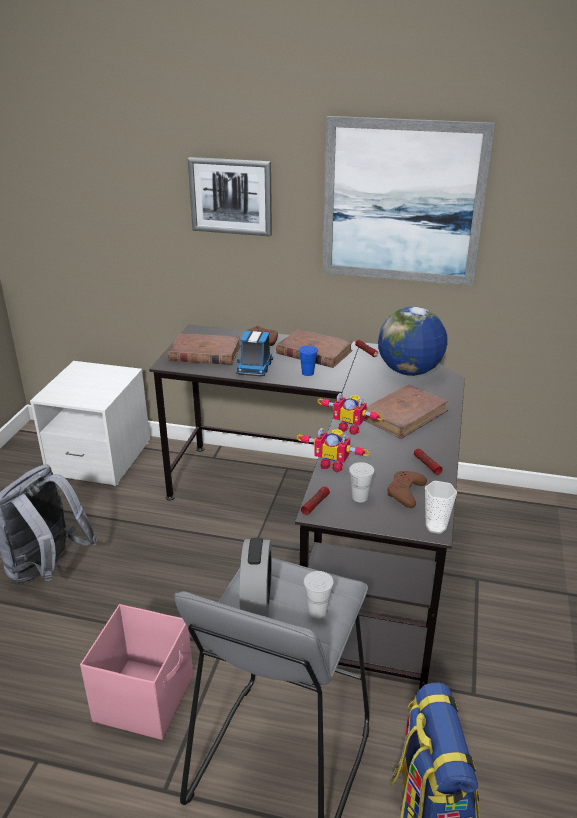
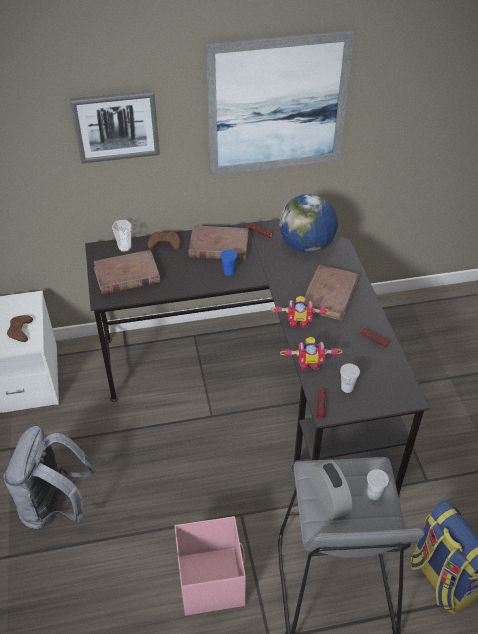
camera: 25 degrees left, 15 degrees up
(255, 367) = (181, 279): toy truck -> none
(405, 492) = (374, 371): brown game controller -> brown game controller (20, 331)
(436, 527) = (412, 396): cup -> cup (124, 247)

